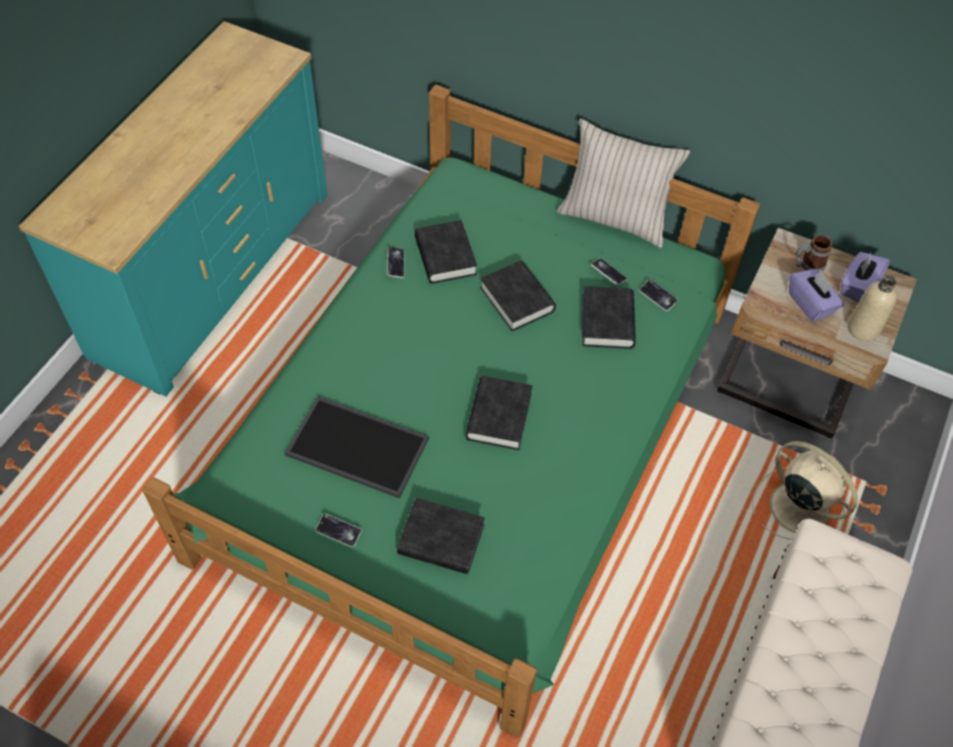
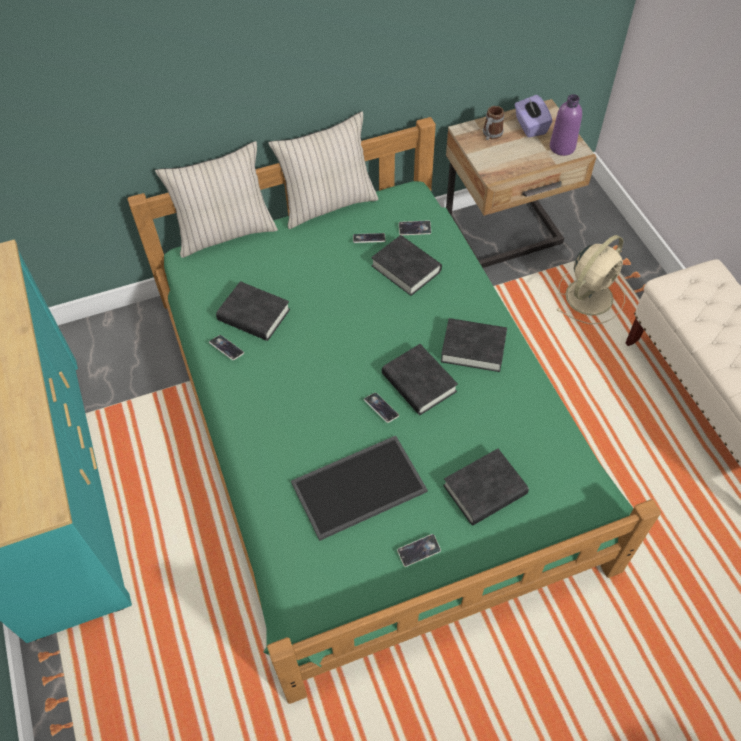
camera: 45 degrees left, 0 degrees up
(446, 408) = (381, 408): none -> phone
(506, 176) = (225, 233): none -> beige pillow
(517, 299) = (335, 302): black book -> black book (473, 348)
(797, 505) = (590, 295): beige fan -> beige fan turned 135 degrees clockwise
(811, 304) = (520, 155): purple tissue box -> none
(863, 328) = (562, 147): beige bottle -> purple bottle

